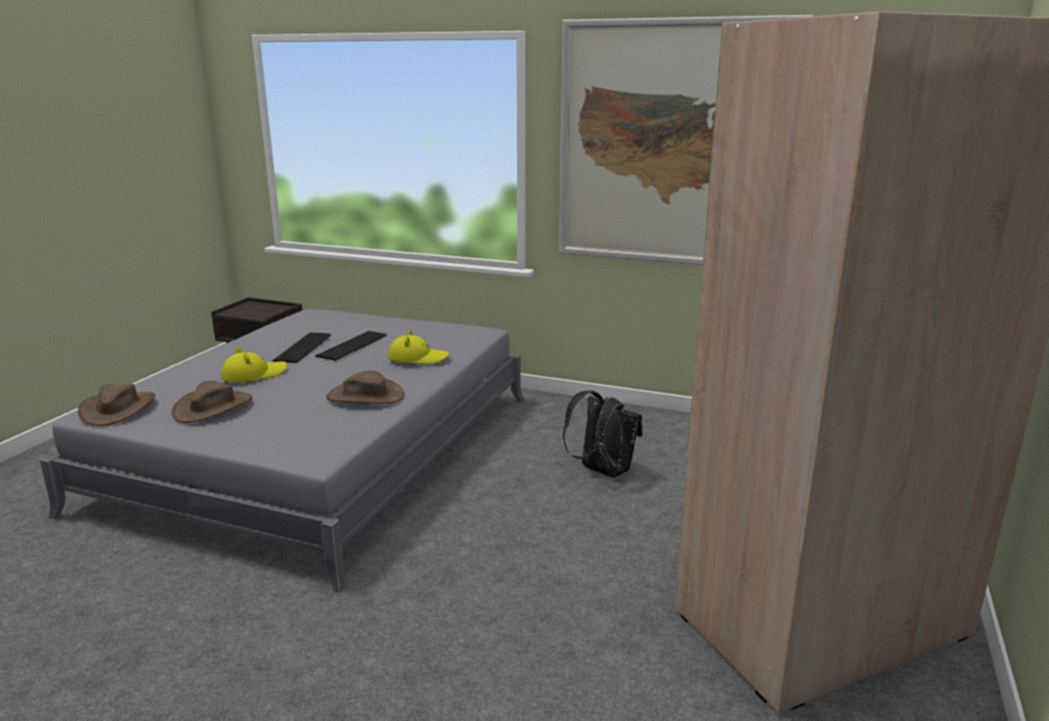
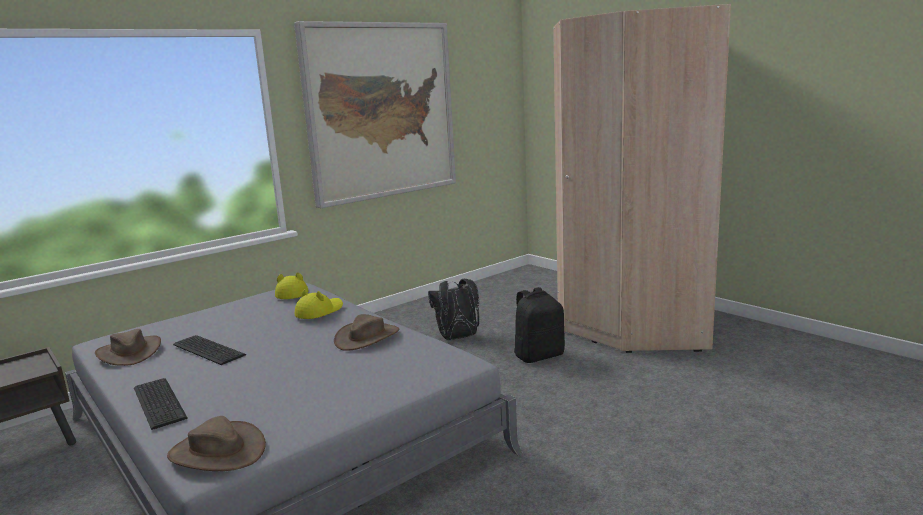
camera: 60 degrees left, 5 degrees down
(213, 407) = (297, 398): brown hat -> brown hat (129, 352)
(254, 374) = (243, 375): yellow hat -> yellow hat (292, 293)
(354, 345) = (245, 330): keyboard -> keyboard (161, 401)
(601, 542) = (539, 355): none -> black backpack

